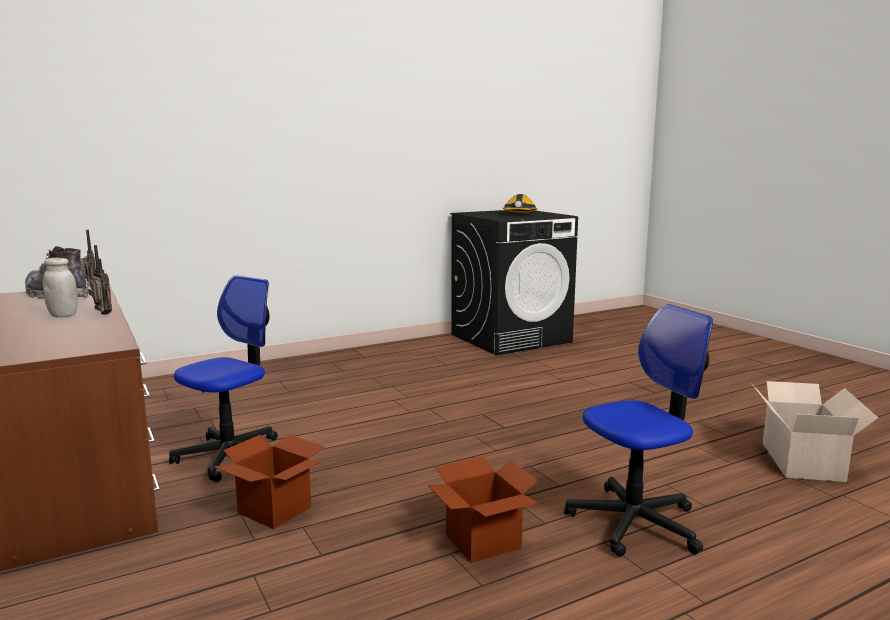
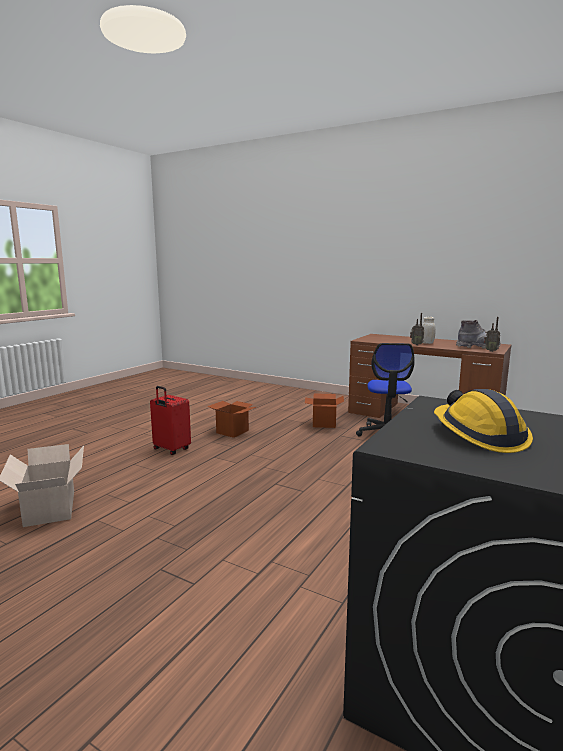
camera: 150 degrees right, 0 degrees up
(635, 522) = (171, 449): office chair -> red suitcase

